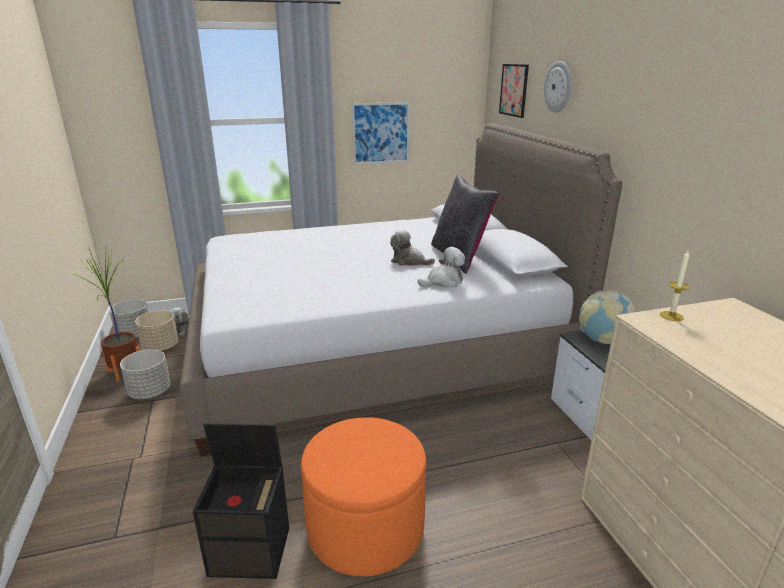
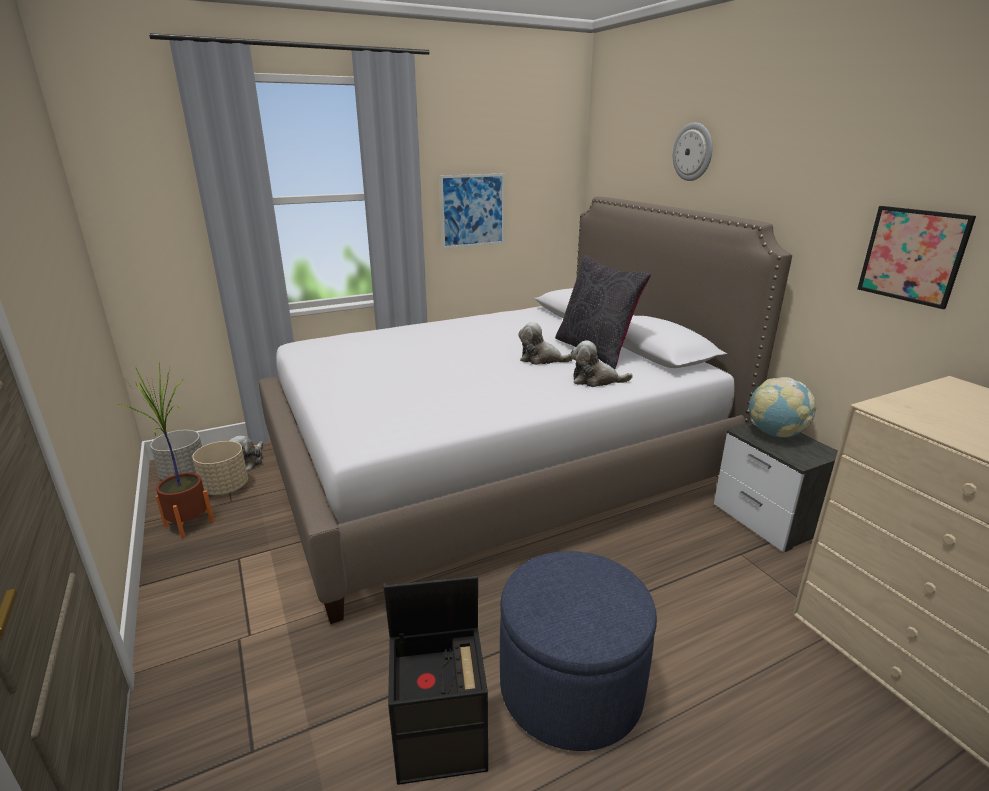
camera: 10 degrees left, 0 degrees up
(150, 392) = (232, 548): grey planter -> none
(365, 527) = (571, 686): orange ottoman -> blue ottoman
(443, 282) = (595, 380): plush toy -> plush toy turned 135 degrees counterclockwise
(514, 90) = (627, 158): picture -> picture (912, 255)
(671, 316) = (908, 401): candle -> none

